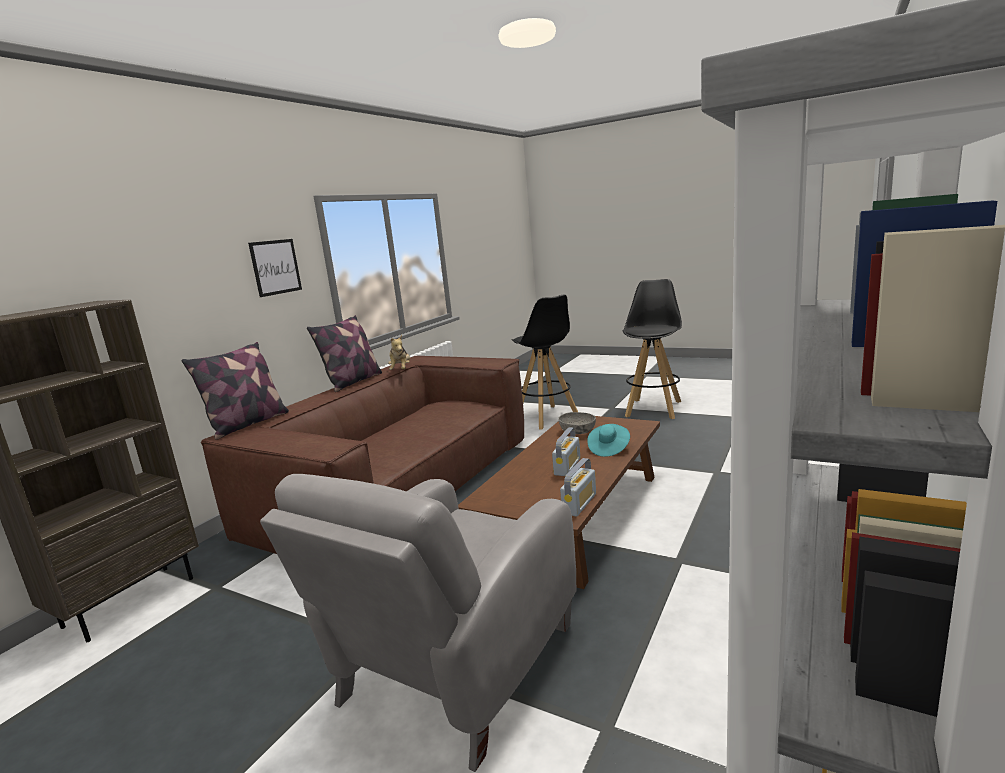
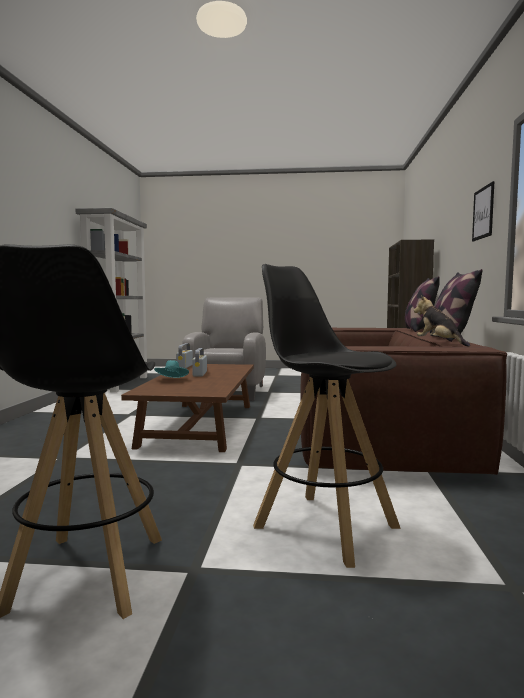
camera: 155 degrees right, 10 degrees down
(577, 431) = (203, 386): grey bowl -> none

